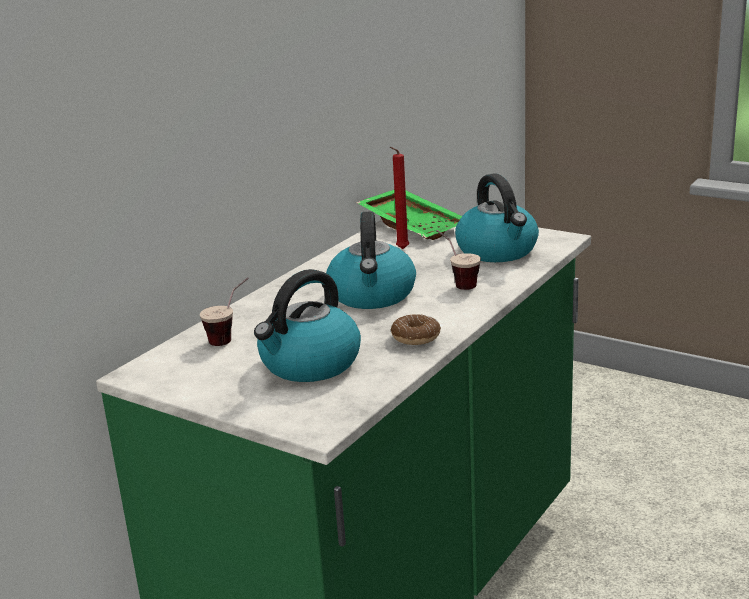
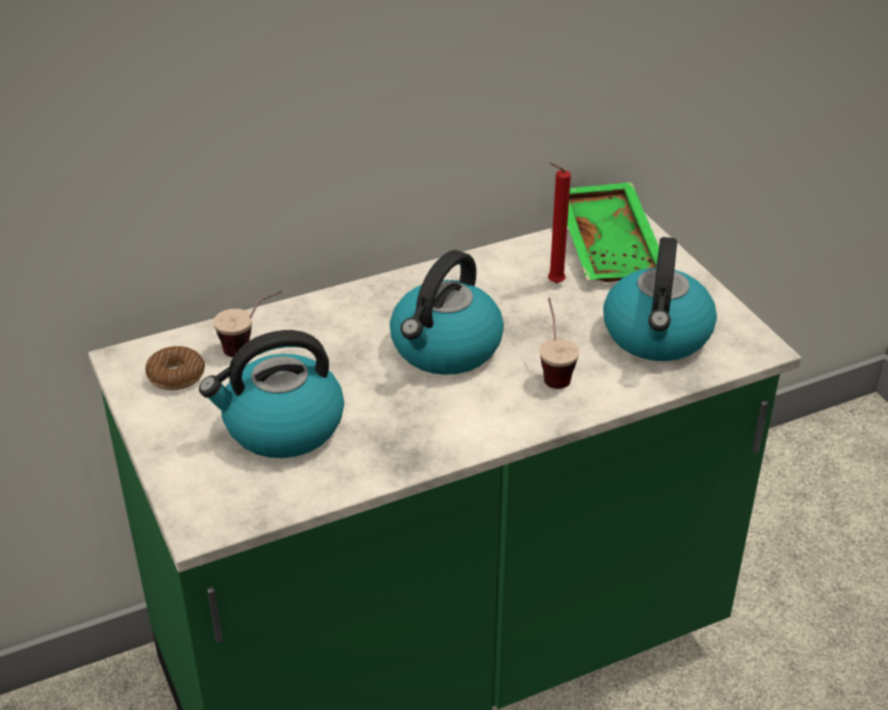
camera: 30 degrees right, 15 degrees up
(416, 337) = (420, 438): donut -> donut (176, 376)

